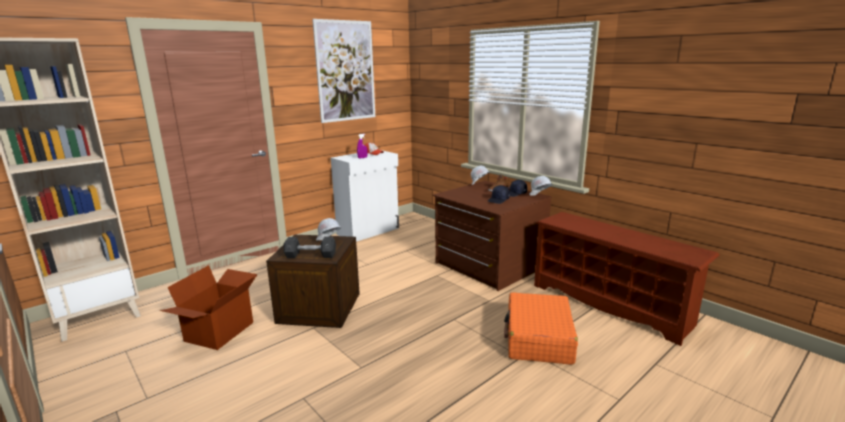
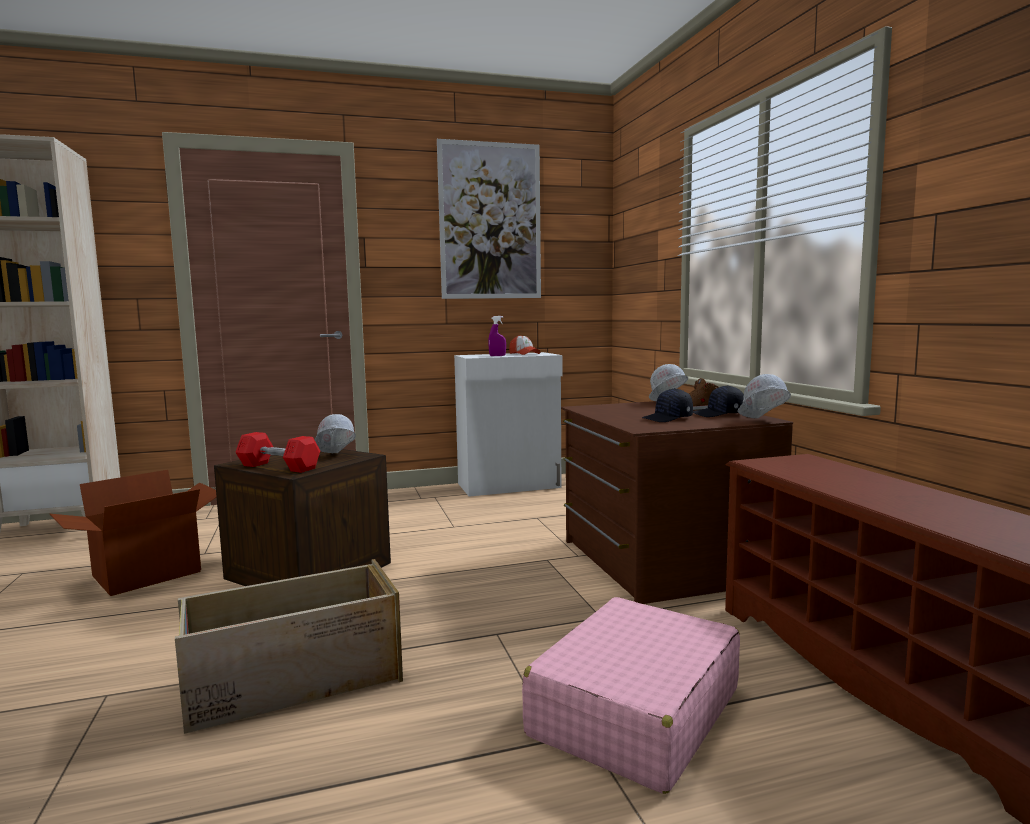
camera: 25 degrees right, 10 degrees down
(310, 255) = (279, 467): grey dumbbell -> red dumbbell
(388, 365) = (292, 682): none -> crate
(538, 338) = (634, 712): orange suitcase -> pink suitcase

